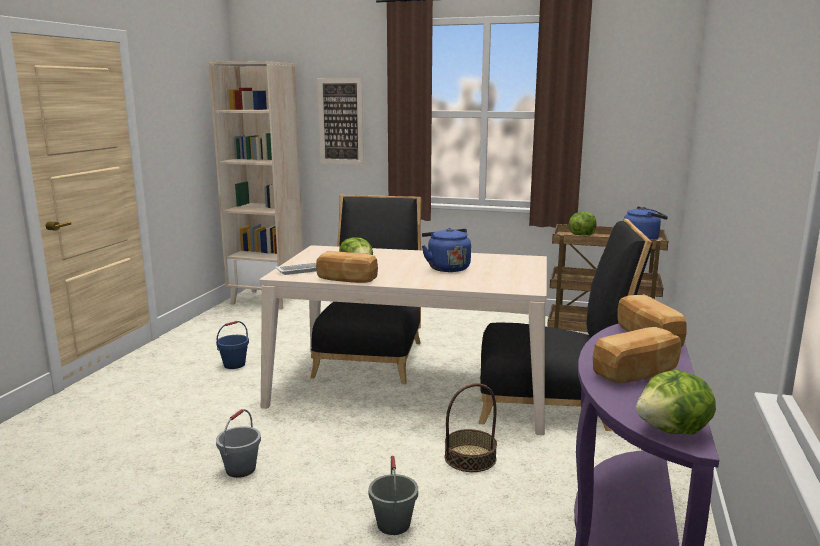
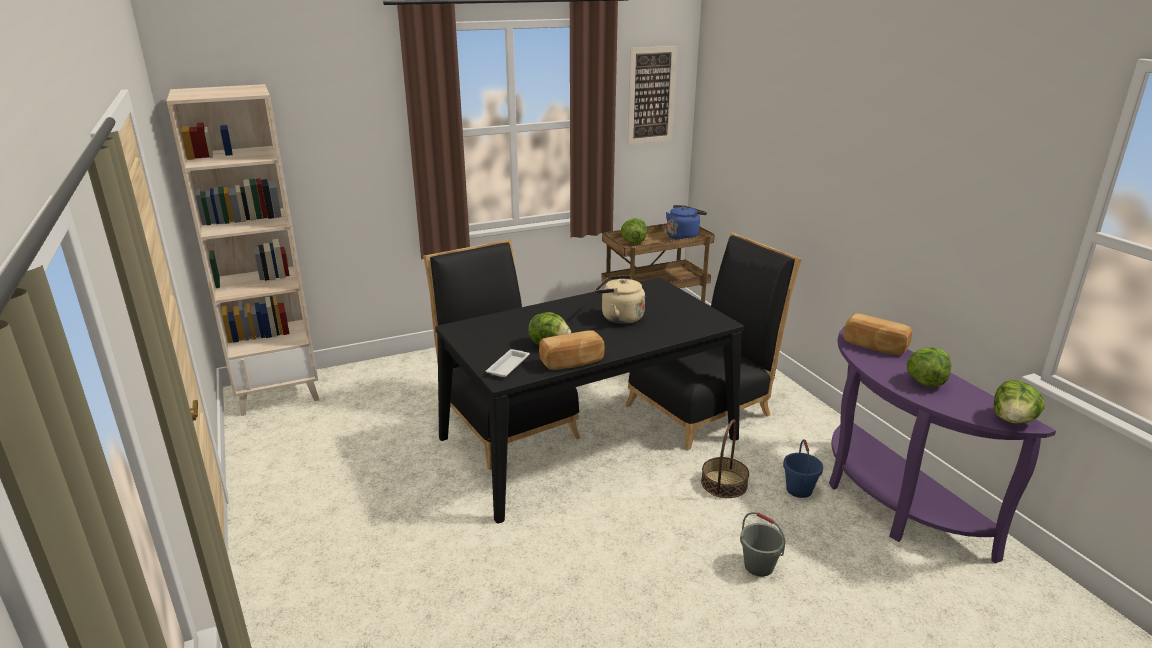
camera: 40 degrees left, 10 degrees up
(234, 364) = (386, 489): blue bucket -> blue bucket (798, 489)
(240, 469) = (584, 590): grey bucket -> none
(341, 121) = (339, 153): picture -> picture (651, 95)
(412, 386) = (588, 438): beige dining table -> black dining table
(446, 268) = (619, 317): blue kettle -> beige kettle
(637, 373) = (925, 382): bread -> lettuce

